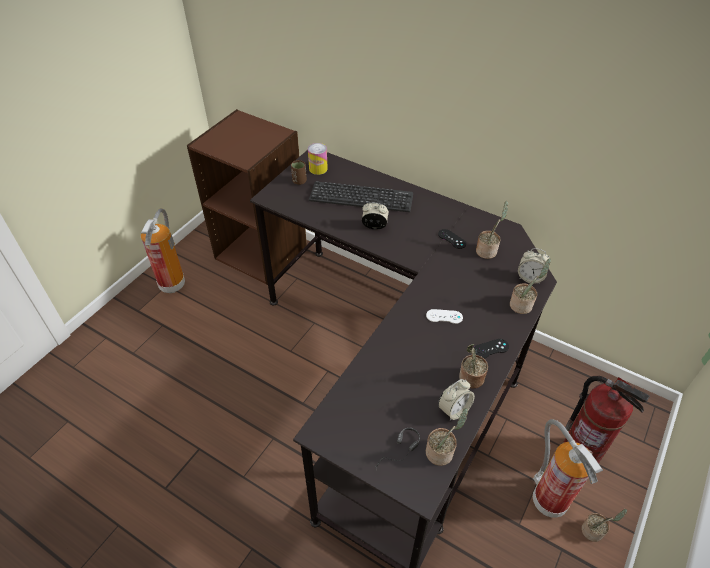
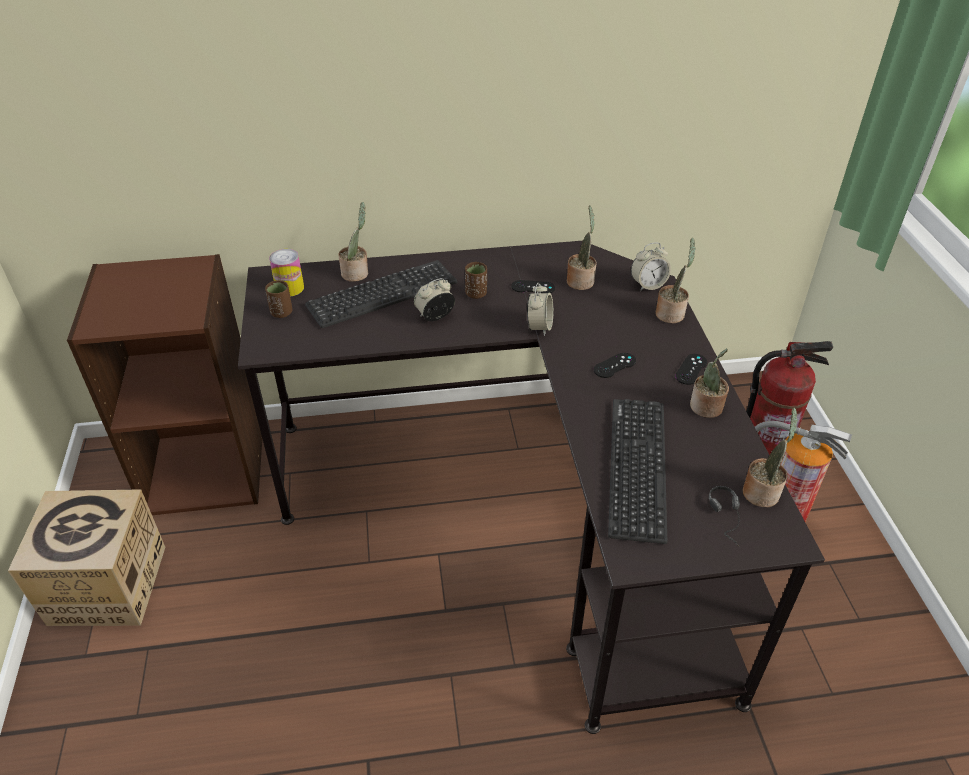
camera: 40 degrees left, 5 degrees down
(172, 283) = (107, 585): fire extinguisher -> cardboard box
(384, 385) = (637, 467): none -> keyboard
(413, 225) = (476, 293): none -> brown cup
(444, 316) = (614, 365): white game controller -> black game controller
(454, 410) = (726, 445): alarm clock -> alarm clock (539, 327)
(594, 531) = (836, 526): potted plant -> potted plant (357, 273)

